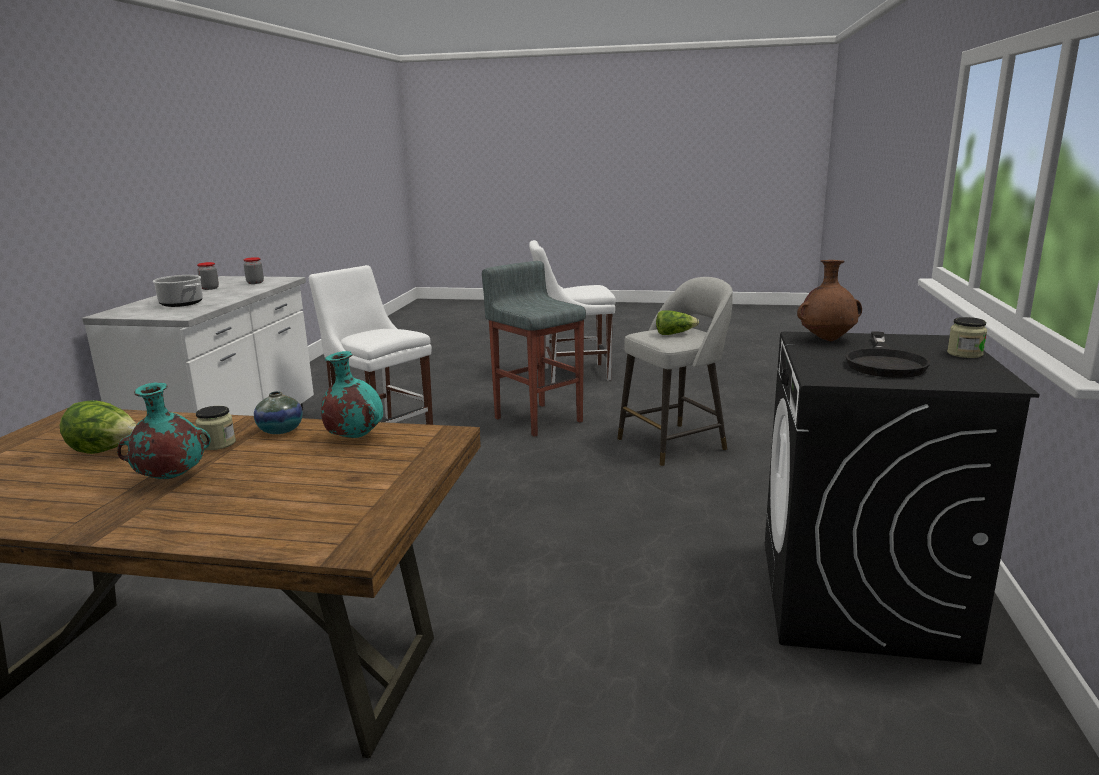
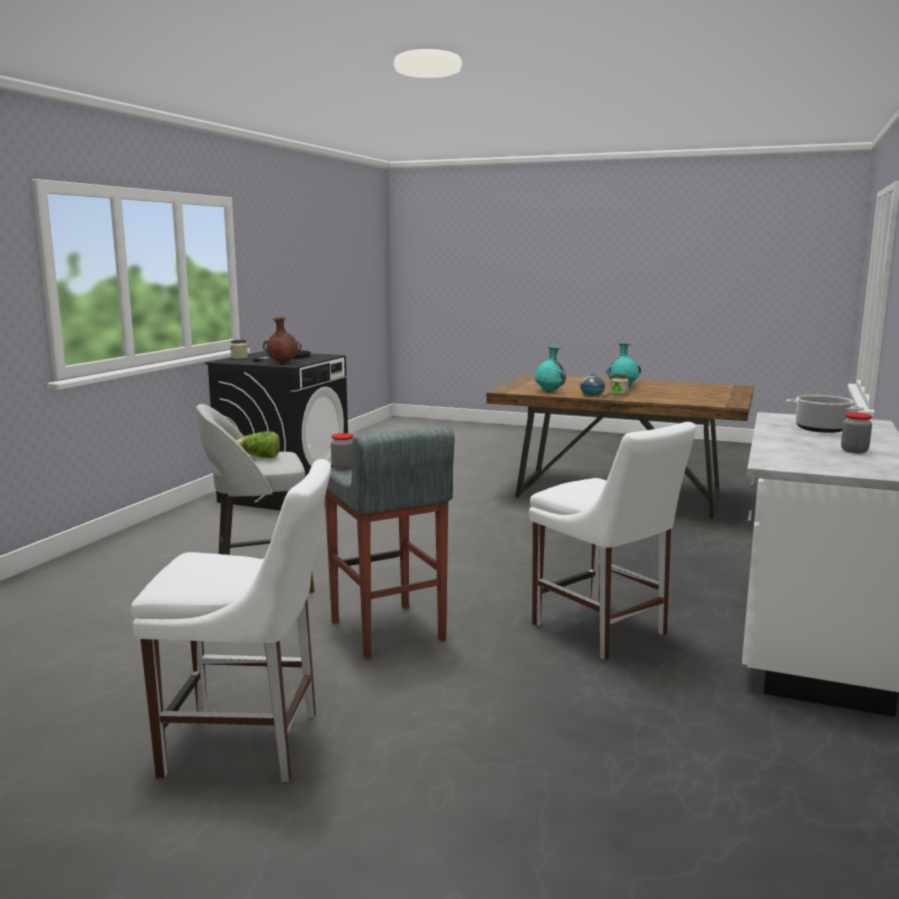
camera: 170 degrees left, 5 degrees down
(105, 451) = (673, 393): lettuce -> none
(255, 283) = (806, 458): jar -> jar (343, 468)

